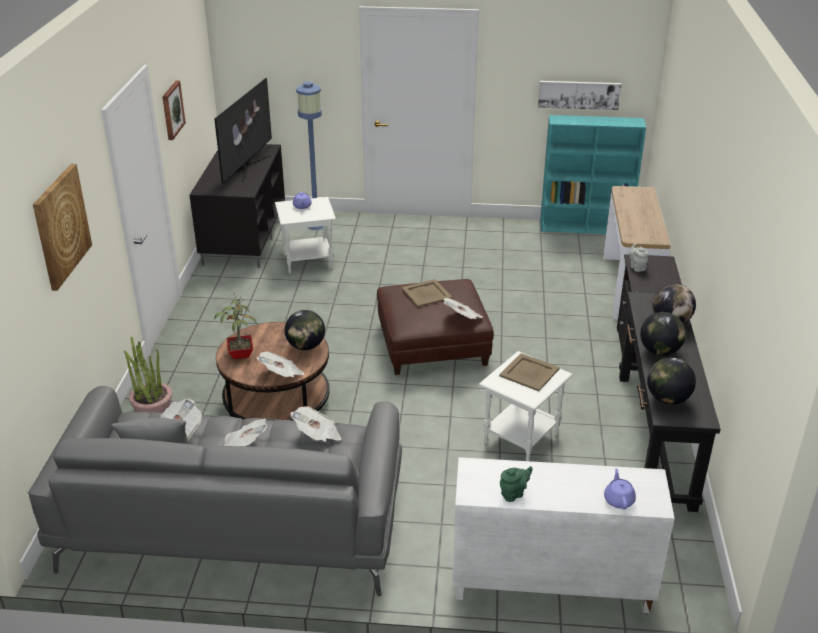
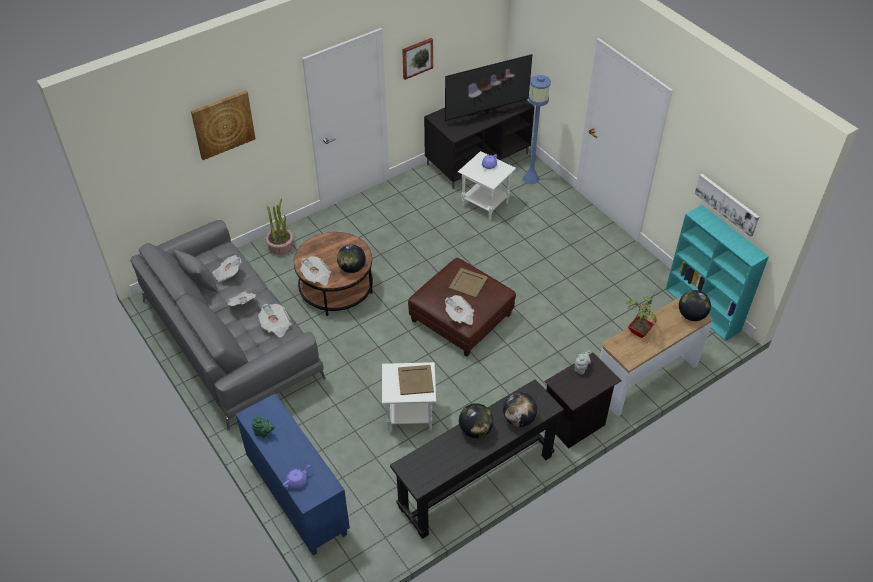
camera: 50 degrees right, 15 degrees up
(239, 354) = (317, 248): potted plant -> potted plant (638, 331)
(549, 584) = (297, 497): white cabinet -> blue cabinet
(667, 399) = (424, 459): globe -> globe (691, 315)

